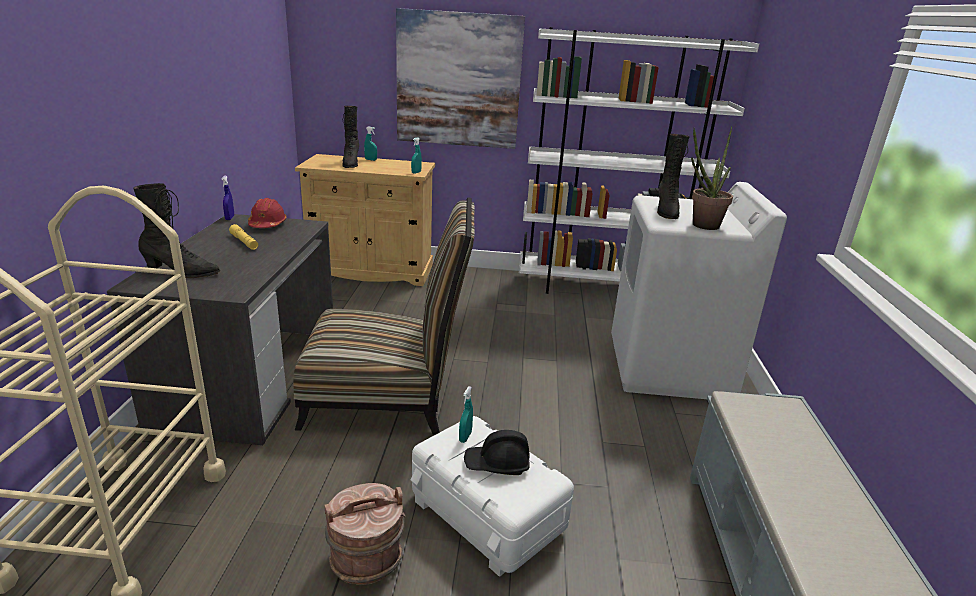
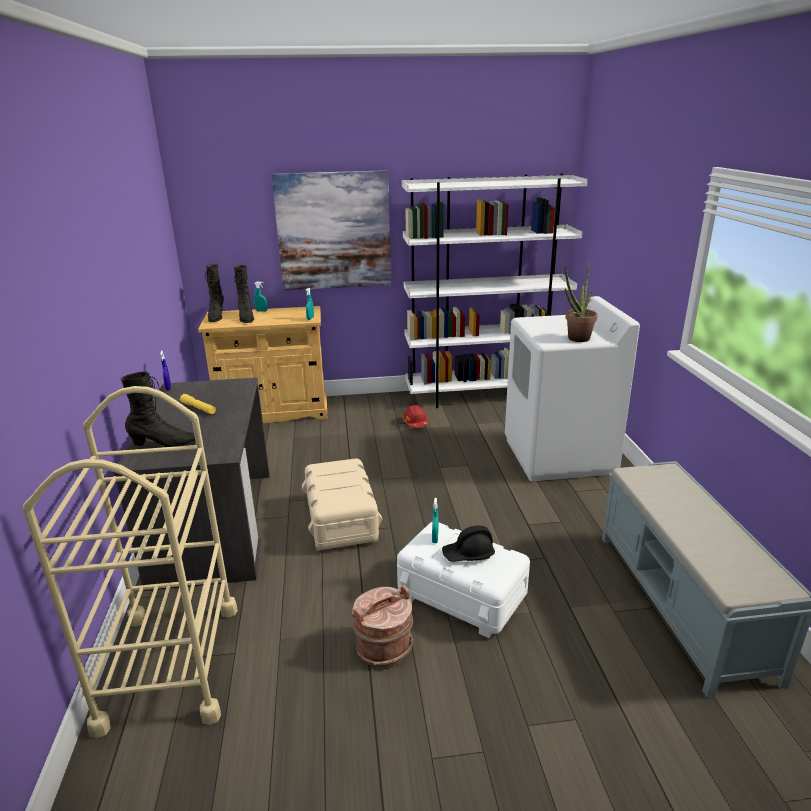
camera: 10 degrees left, 0 degrees up
(267, 224) = (206, 388): red hard hat -> red hard hat (415, 423)
(388, 397) = (342, 521): chair -> beige storage box
(666, 211) = (544, 330): black boot -> black boot (216, 317)

